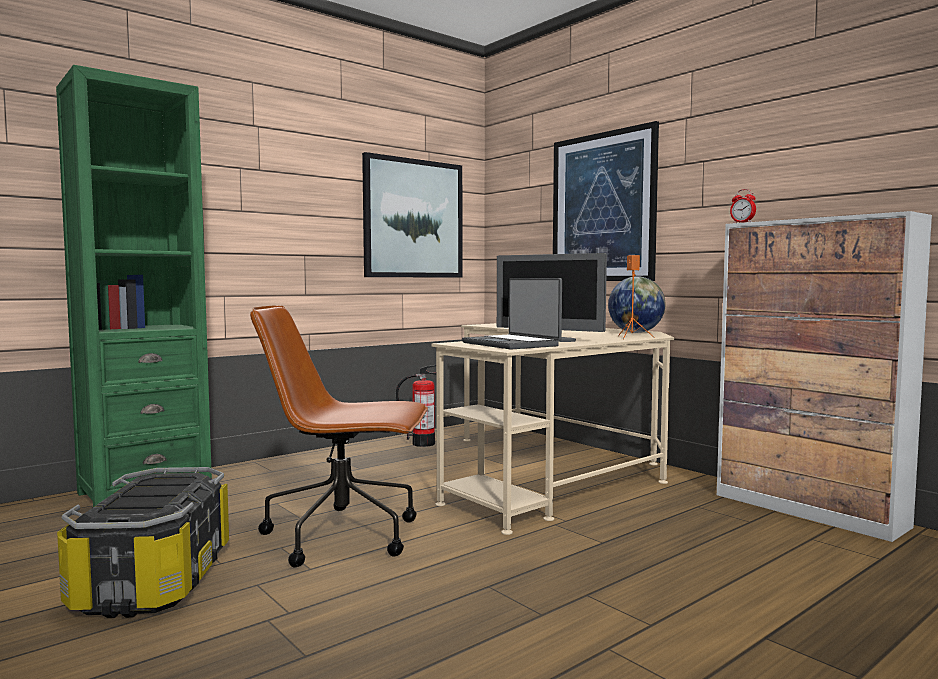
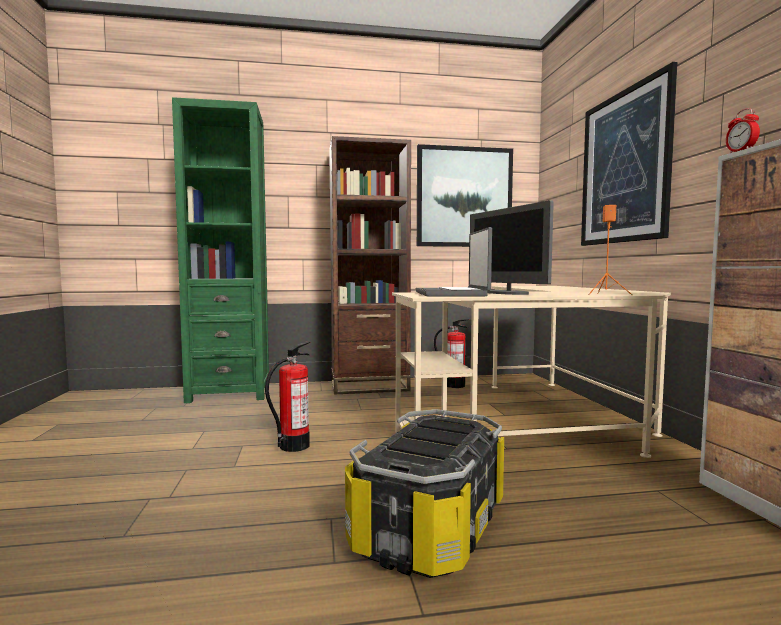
camera: 30 degrees right, 0 degrees up
(155, 580) = (143, 451): storage box -> storage box (431, 528)
(326, 458) = (369, 386): none -> brown bookcase
(345, 535) = (294, 446): brown office chair -> fire extinguisher
(636, 332) = (634, 292): globe -> none

